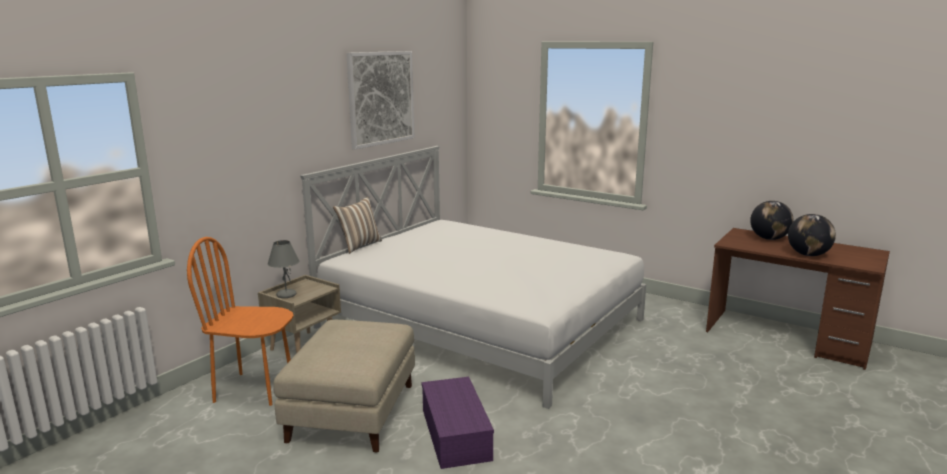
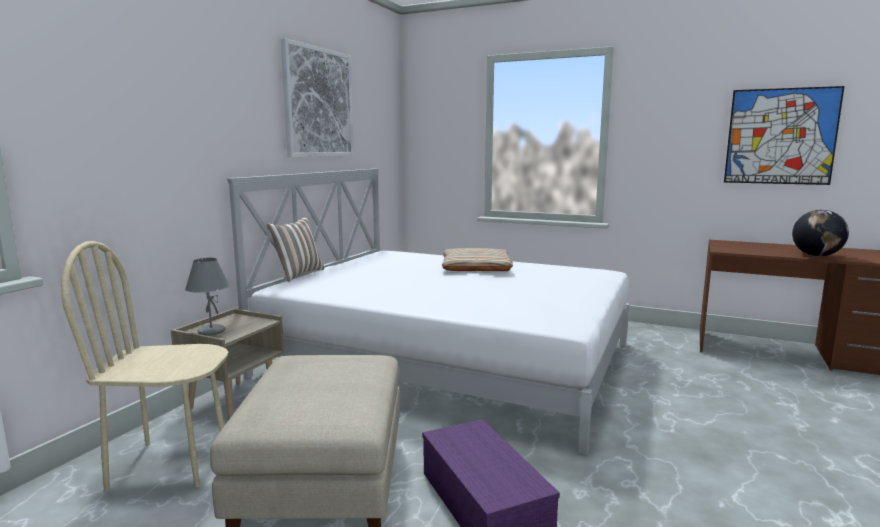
camera: 10 degrees left, 5 degrees down
(254, 389) = (170, 465): orange chair -> beige chair
(509, 244) = (475, 266): none -> beige pillow
(769, 239) = (757, 245): globe -> none
(799, 137) = (780, 136): none -> picture

